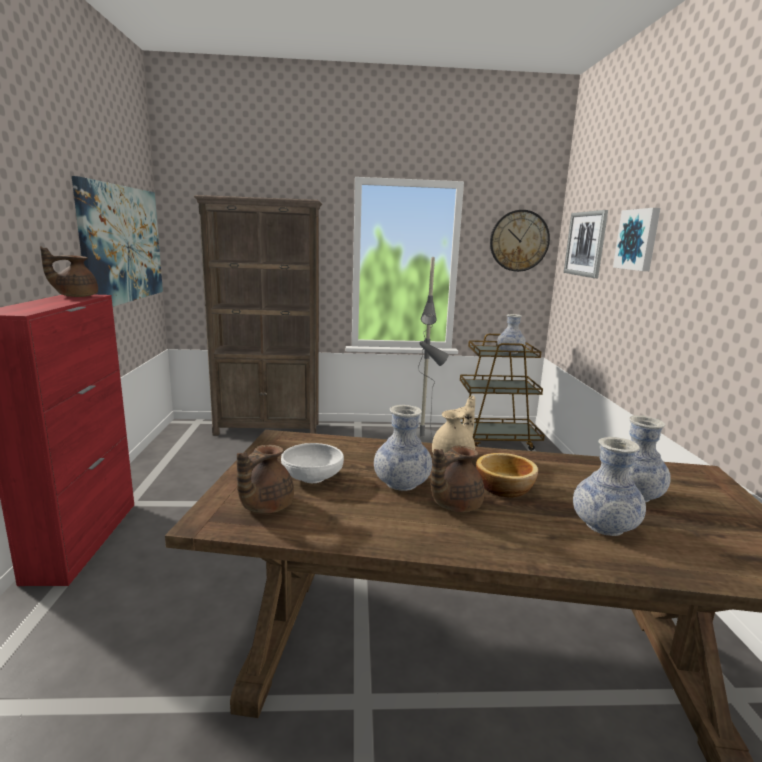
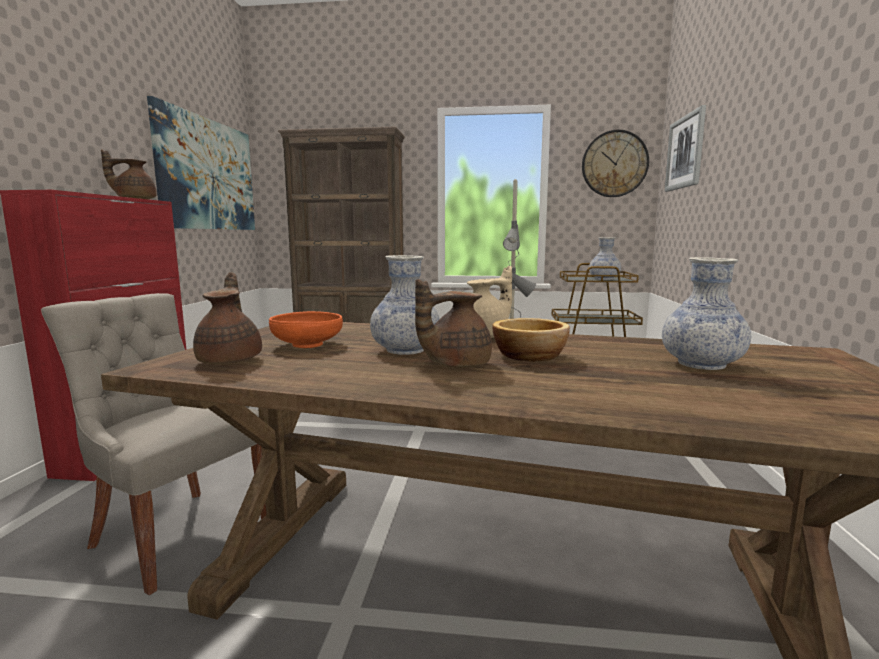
camera: 10 degrees right, 5 degrees down
(182, 637) = (177, 533): none -> grey chair
(264, 506) = (231, 360): brown teapot -> brown teapot turned 135 degrees clockwise
(312, 477) = (307, 345): white bowl -> orange bowl
(604, 526) = (646, 384): vase -> none
(638, 239) = (738, 122): picture -> none

